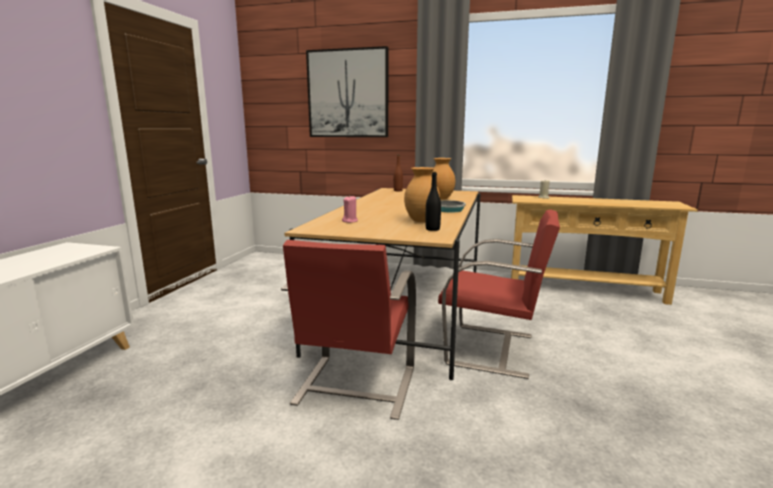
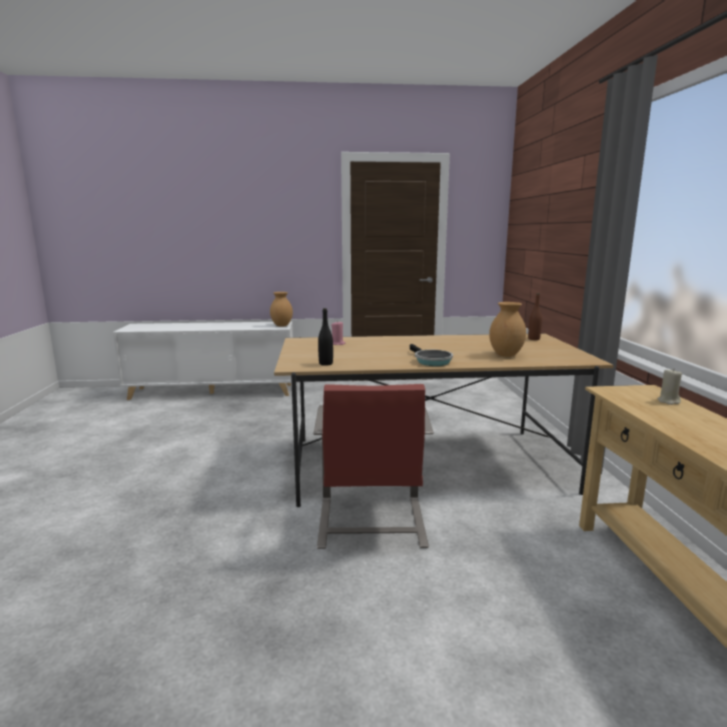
camera: 70 degrees right, 0 degrees up
(348, 94) = (560, 213): picture -> none
(354, 386) = (269, 468): red chair -> none
(421, 221) = (359, 358): brown vase -> brown vase (281, 325)

